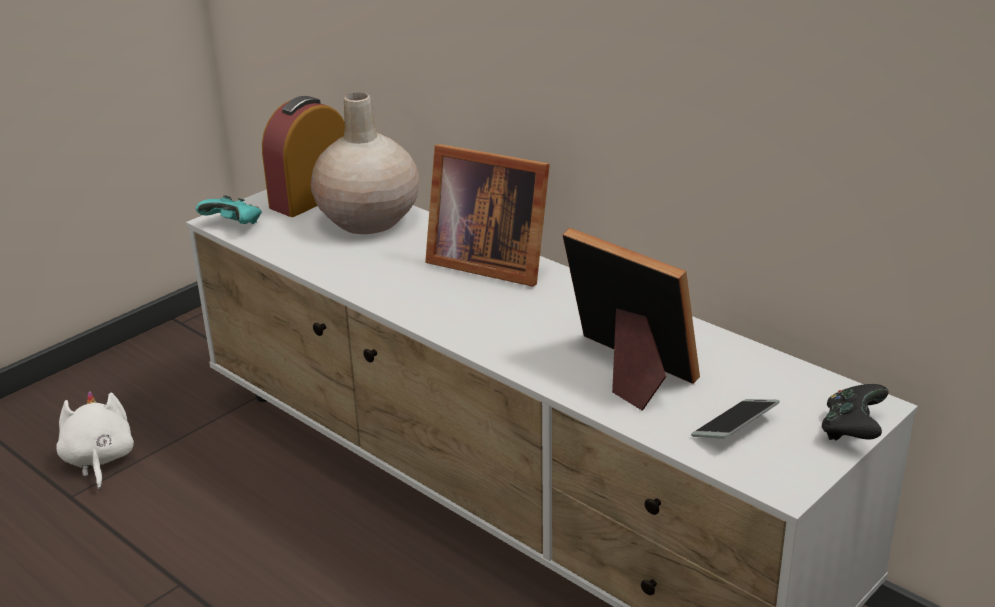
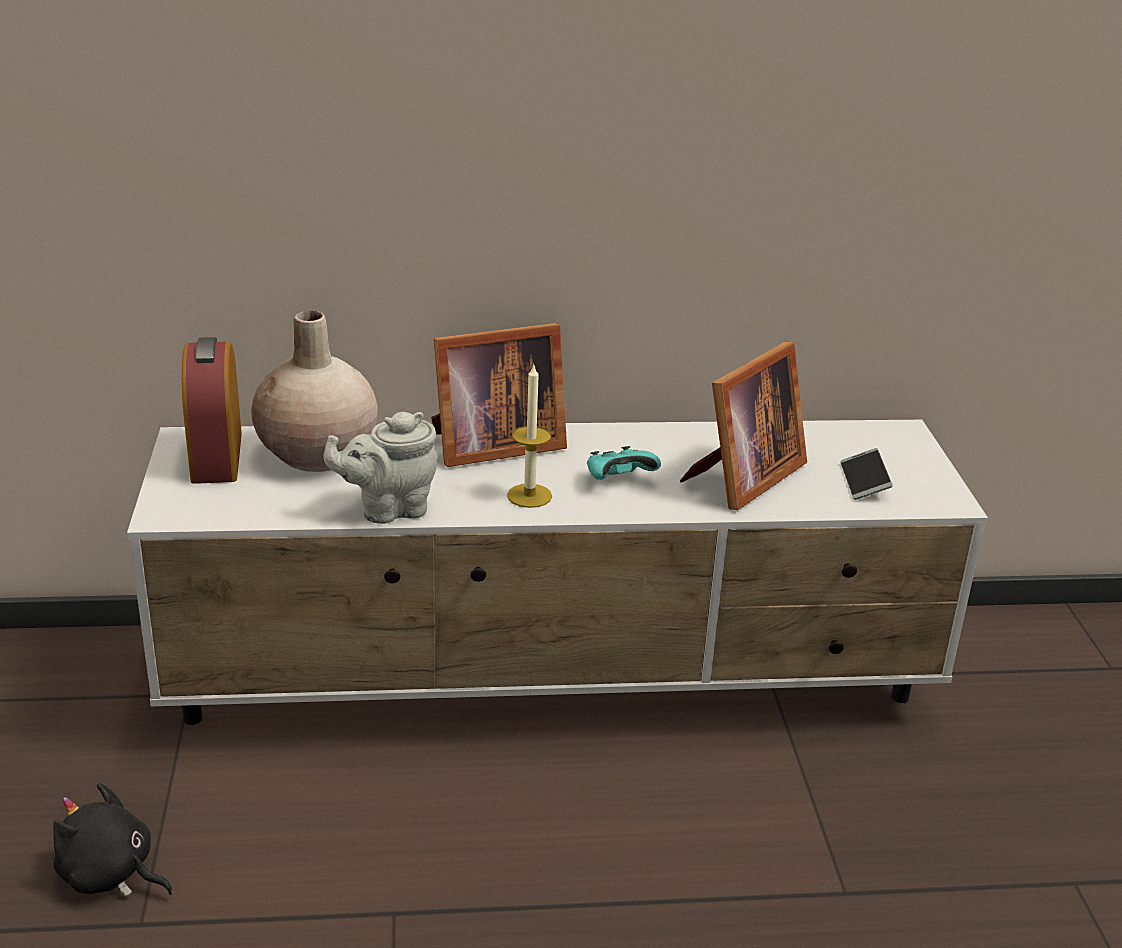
camera: 50 degrees left, 0 degrees up
(98, 460) = (110, 874): white plush toy -> black plush toy
(234, 225) = (191, 513): turquoise game controller -> turquoise game controller (619, 480)
(339, 273) = (388, 509): none -> grey teapot
(442, 307) = (529, 496): none -> candle
(627, 372) = (742, 478): picture frame -> picture frame turned 135 degrees clockwise
(852, 430) = (920, 450): black game controller -> none

